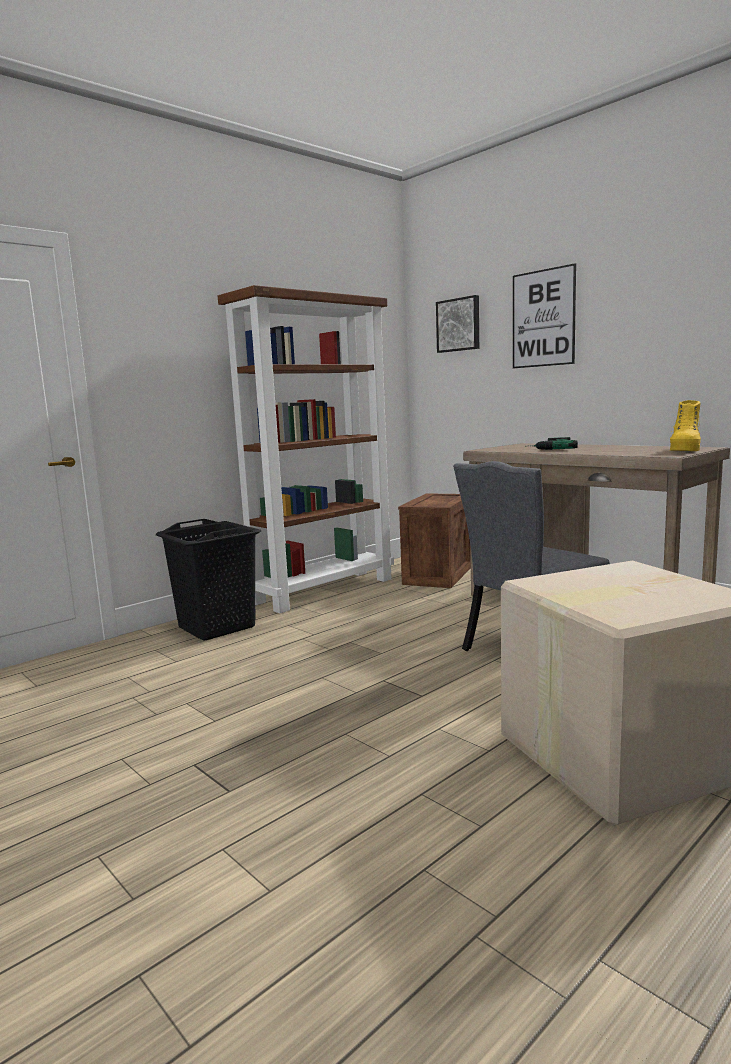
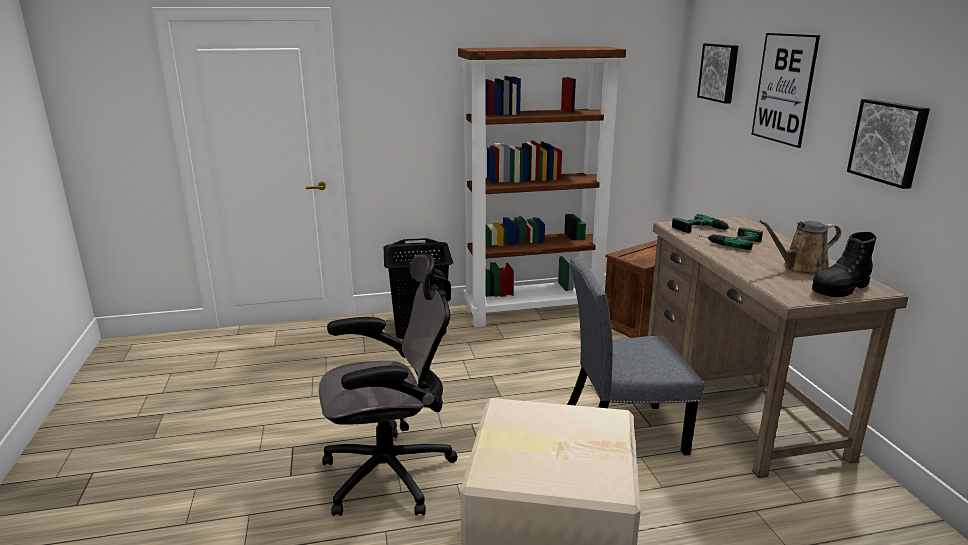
camera: 30 degrees right, 10 degrees up
(354, 746) = (389, 474): none -> office chair
(514, 448) = (704, 230): none -> power drill
(633, 449) = (801, 268): none -> brown watering can
(673, 330) = (889, 142): none -> picture
(685, 450) = (840, 289): yellow boot -> black boot

